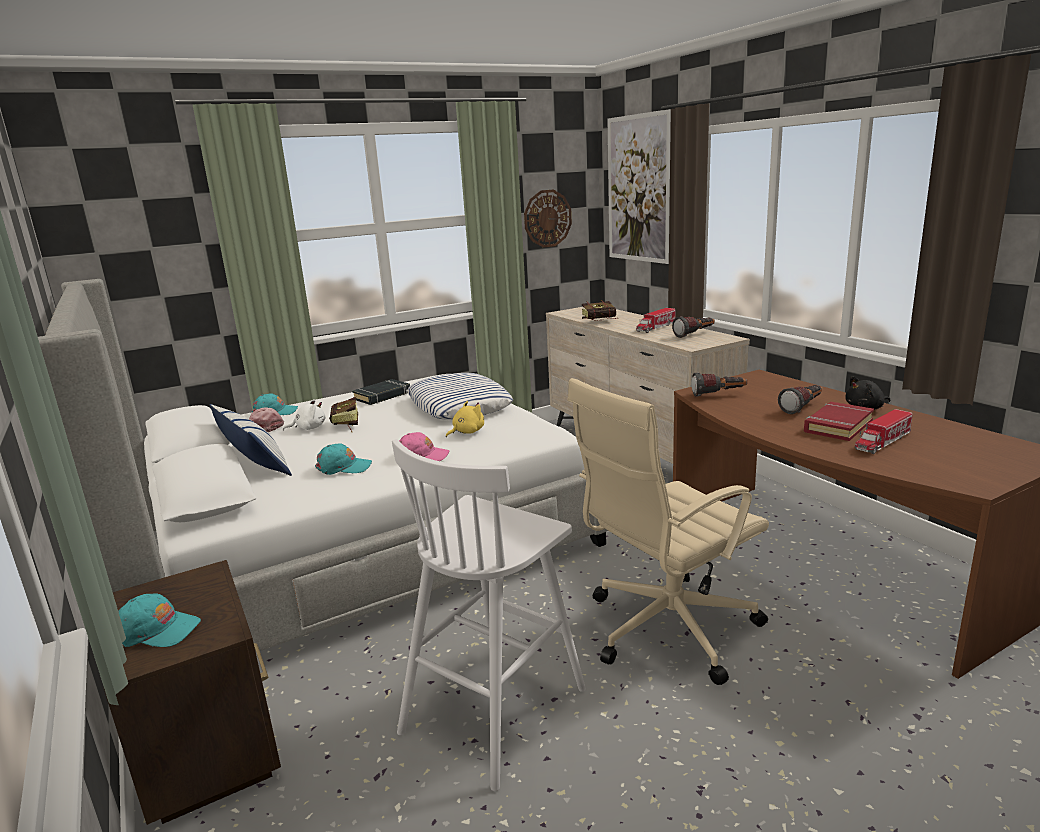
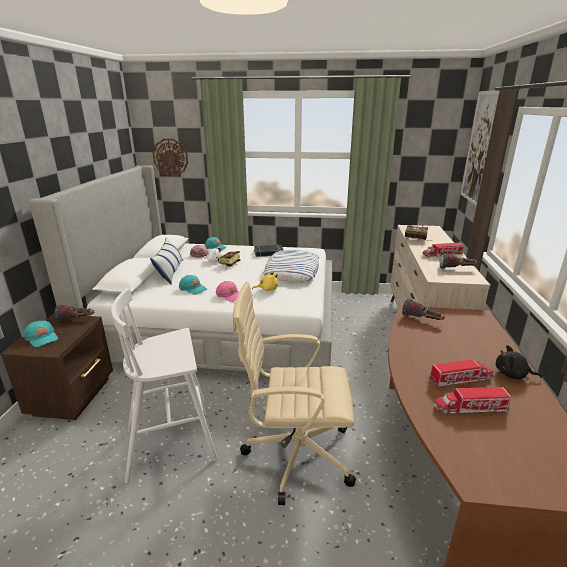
camera: 35 degrees right, 5 degrees up
(547, 218) = (417, 160): wall clock -> wall clock (170, 157)
(803, 408) = (462, 353): flashlight -> flashlight (77, 319)
(837, 426) = (460, 379): red book -> toy truck

